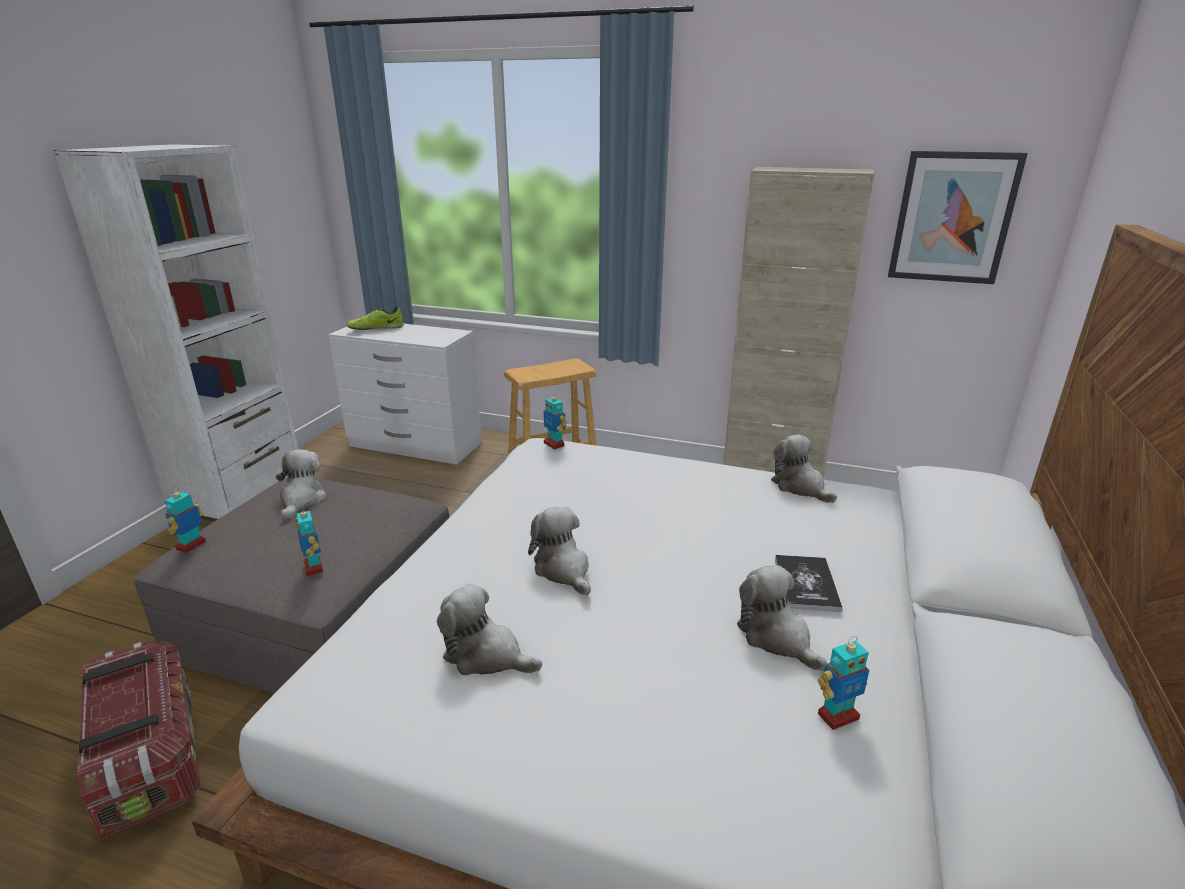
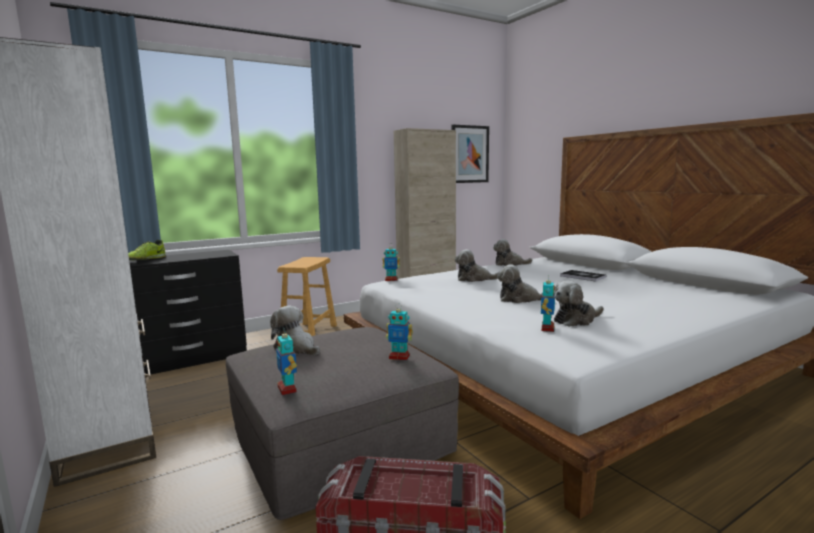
camera: 50 degrees left, 15 degrees down
(415, 445) = (187, 359): white dresser -> black dresser
(776, 637) = (612, 286): plush toy -> plush toy (474, 279)
(837, 716) = (666, 289): toy robot -> toy robot (547, 328)

